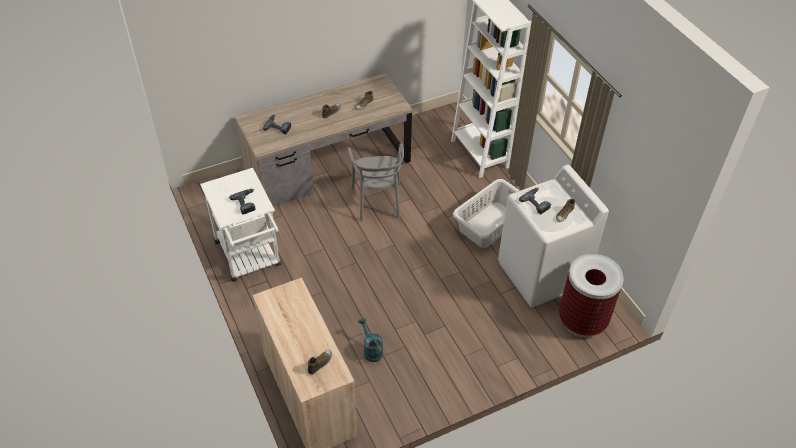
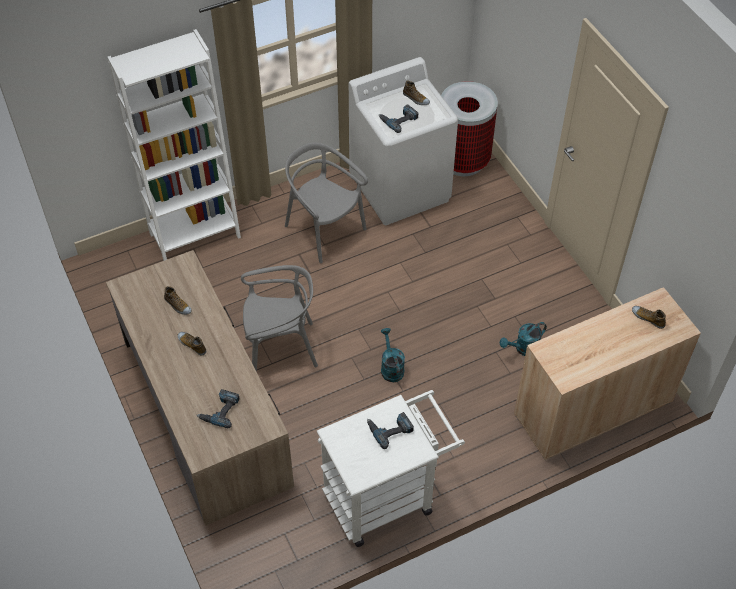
camera: 90 degrees left, 5 degrees up
(357, 263) = (391, 367): none -> turquoise watering can
(490, 225) = (324, 230): grey laundry basket -> grey chair

